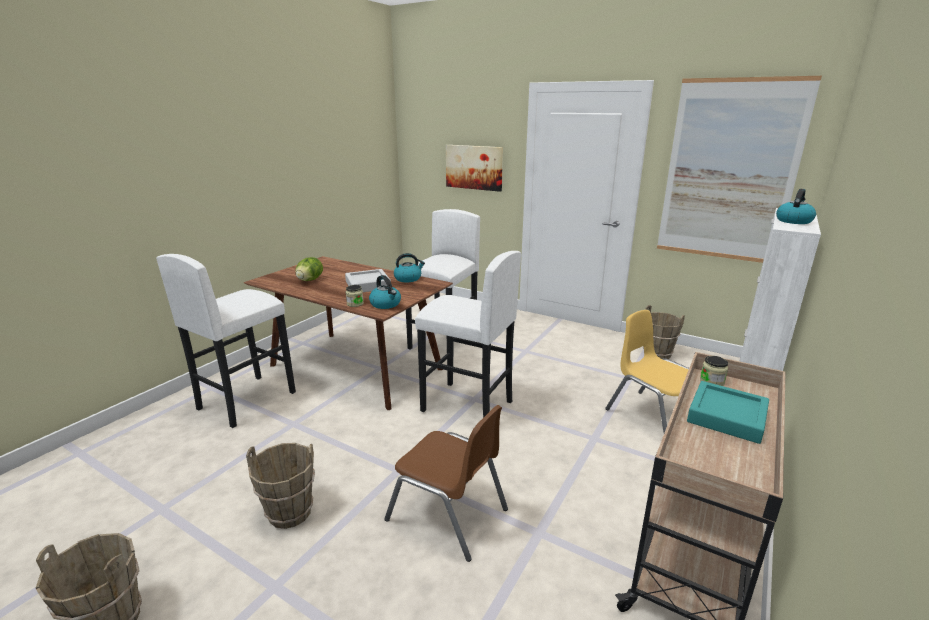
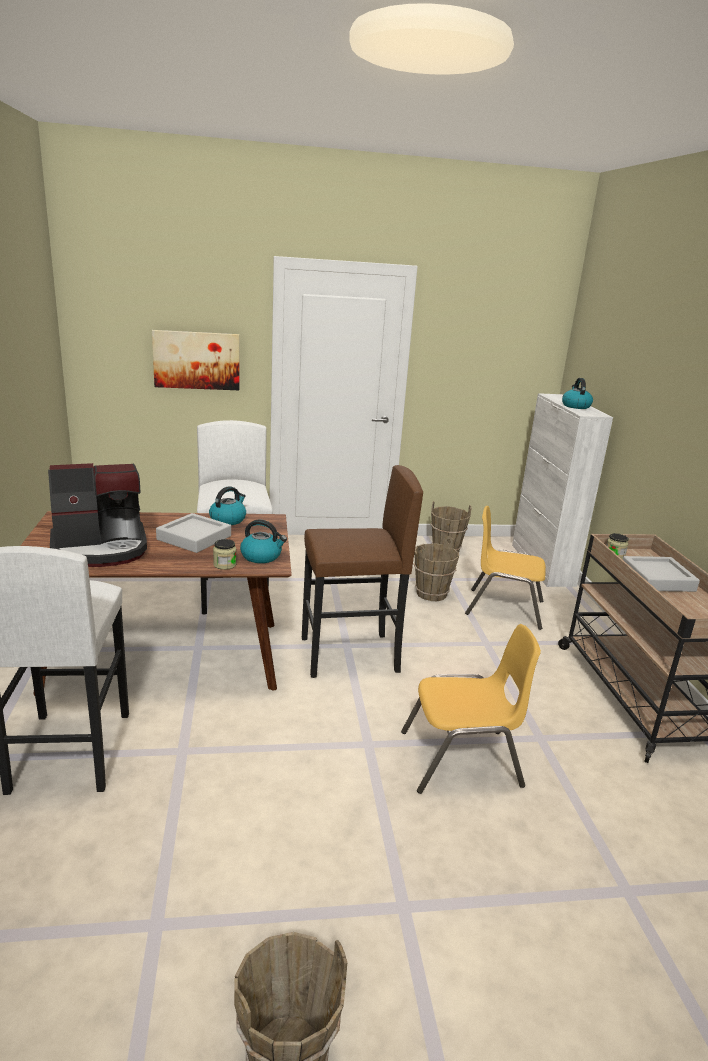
camera: 40 degrees left, 0 degrees up
(290, 513) = (320, 838): brown bucket -> brown bucket (432, 594)
(310, 280) = (101, 548): lettuce -> coffee machine
(448, 514) = (461, 760): brown chair -> yellow chair
(467, 406) = (350, 655): white stool -> brown stool
(726, 416) = (657, 579): turquoise tray -> grey tray
(729, 172) = (490, 360): picture -> none

